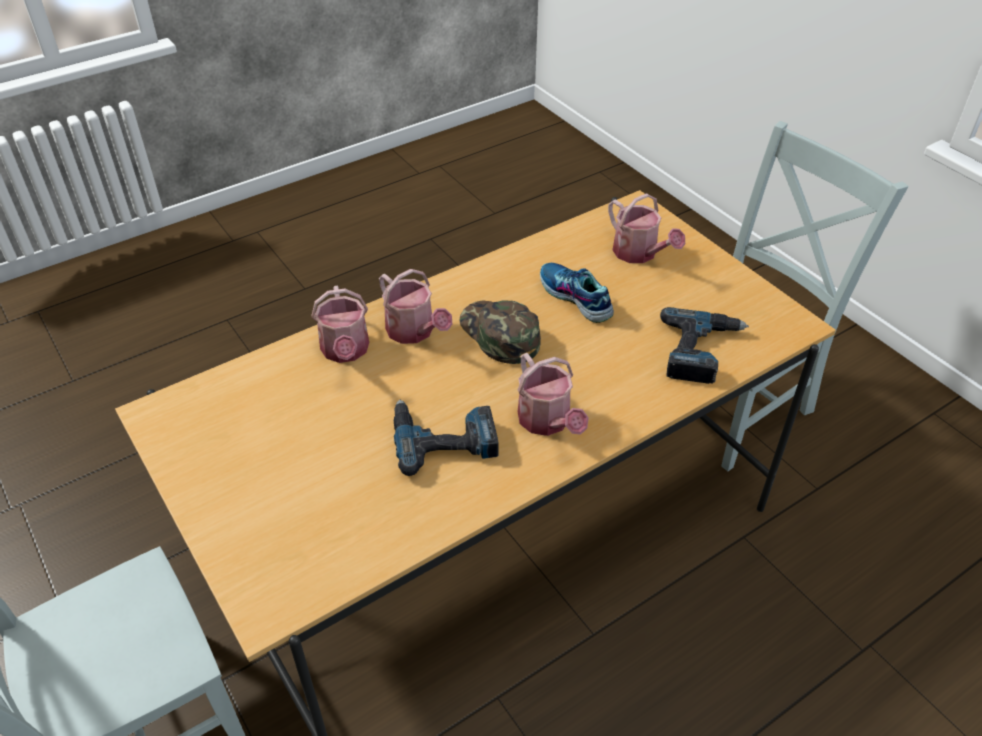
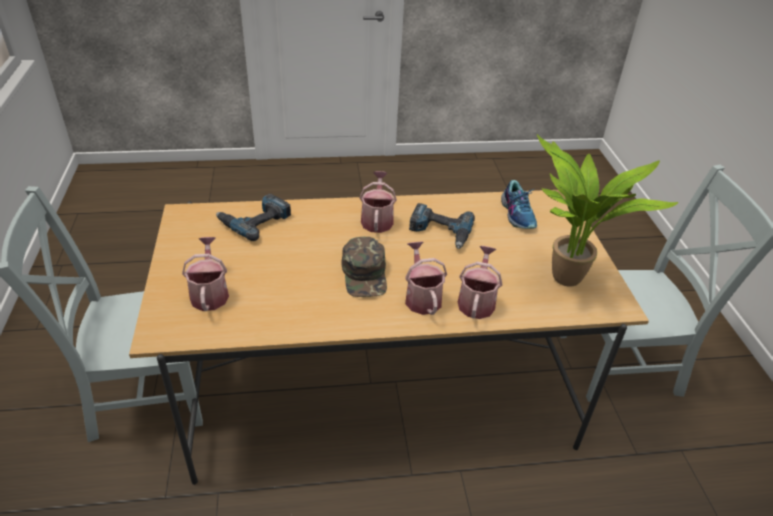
camera: 155 degrees left, 5 degrees down
(234, 423) = (564, 282): none -> potted plant
(574, 298) = (292, 278): shoe -> shoe (518, 214)

